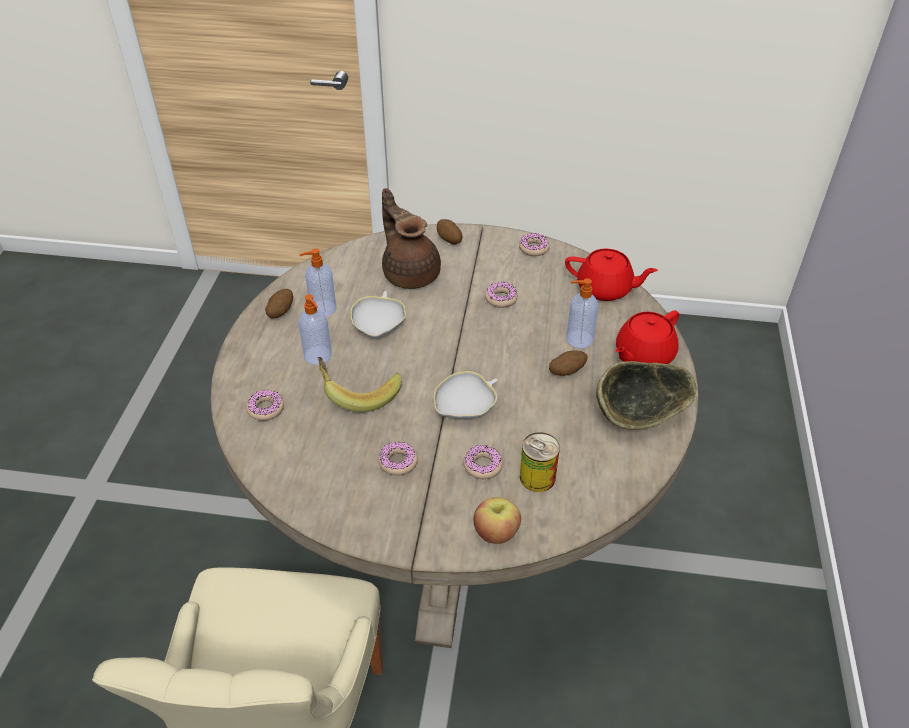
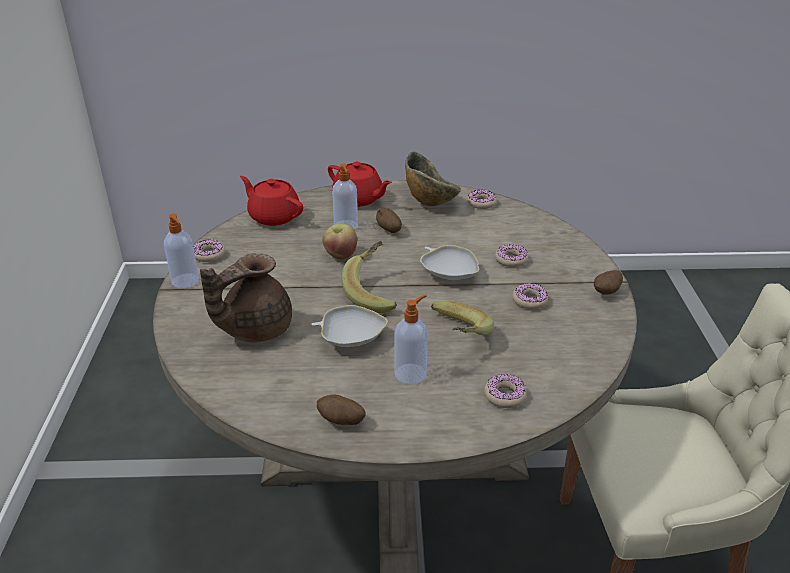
camera: 100 degrees left, 10 degrees down
(322, 309) = (329, 386): soap dispenser -> soap dispenser (185, 281)
(445, 348) = (376, 292): none -> banana
(449, 240) = (190, 309): potato -> potato (606, 292)
(496, 532) = (570, 249): apple -> apple (340, 255)
(501, 299) = (294, 267): donut -> donut (481, 203)
(537, 477) = (509, 236): can -> none
(605, 289) = (274, 216): red teapot -> red teapot turned 60 degrees counterclockwise

